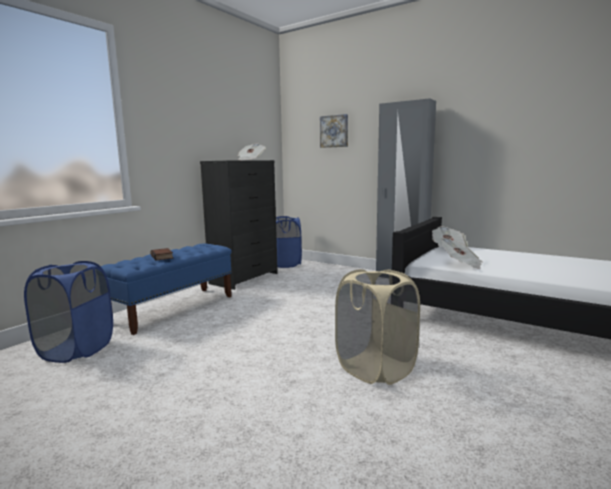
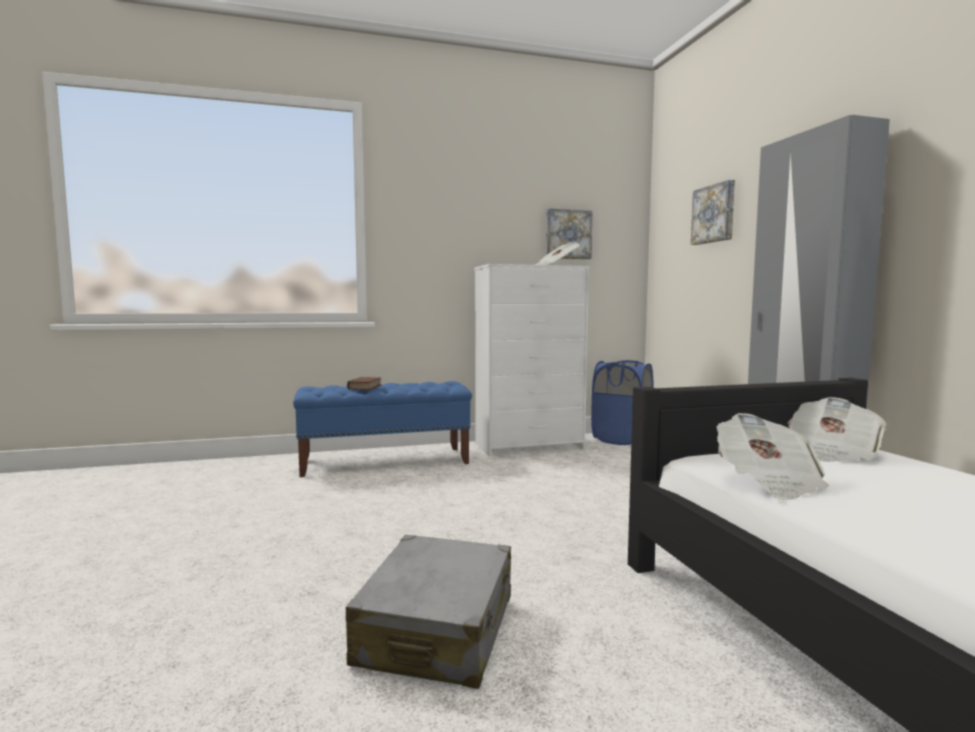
camera: 40 degrees right, 5 degrees down
(76, 349) = (237, 476): blue laundry basket -> none
(245, 137) = (567, 234): none -> picture
(245, 278) = (530, 446): black dresser -> white dresser
(375, 369) = (437, 630): beige laundry basket -> grey suitcase

